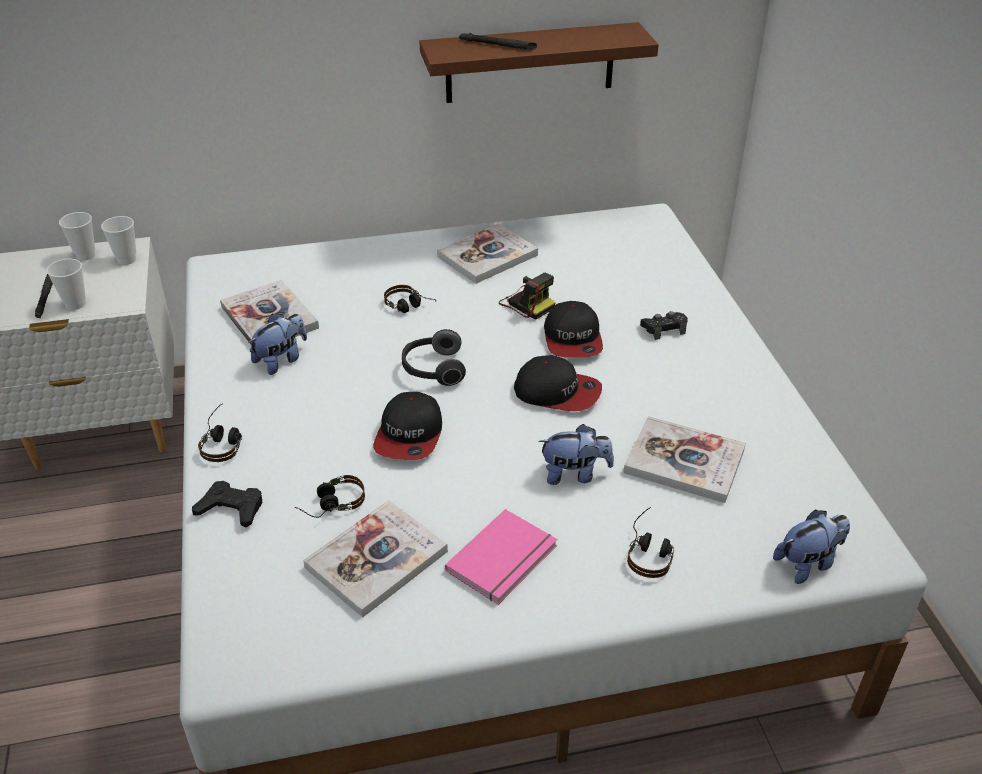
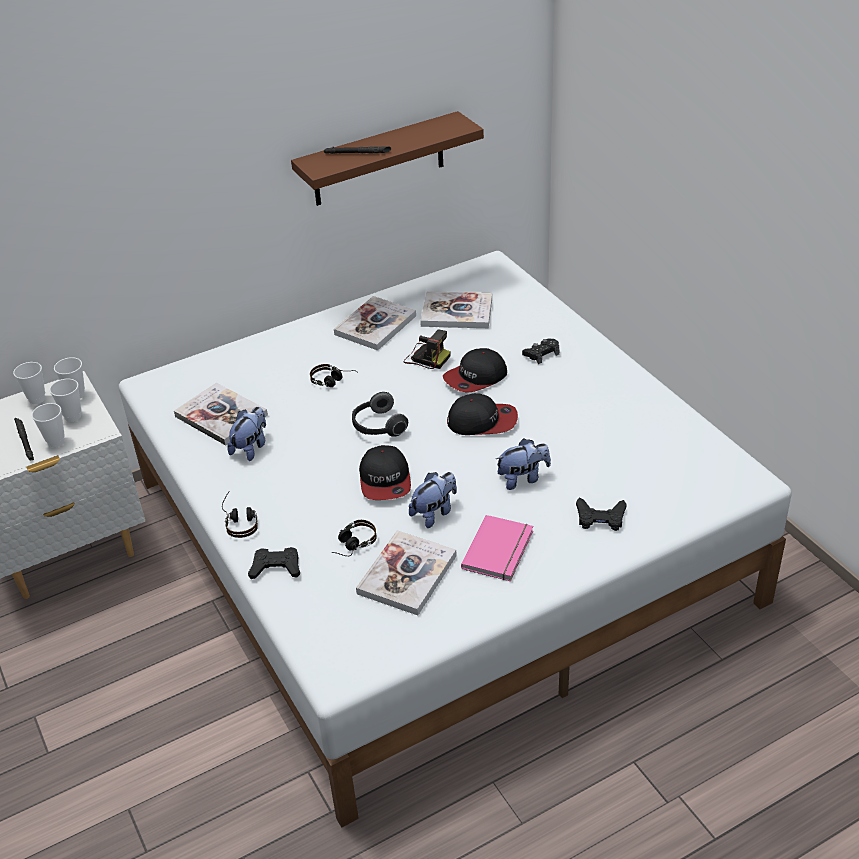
camera: 15 degrees left, 0 degrees up
(109, 281) = (73, 416): none -> cup
(573, 339) = (475, 378): cap -> cap turned 75 degrees clockwise
(650, 551) = (600, 518): headphones -> black game controller
(684, 461) = (598, 450): book -> book (457, 312)
(808, 563) = (710, 498): plush toy -> plush toy (434, 512)

